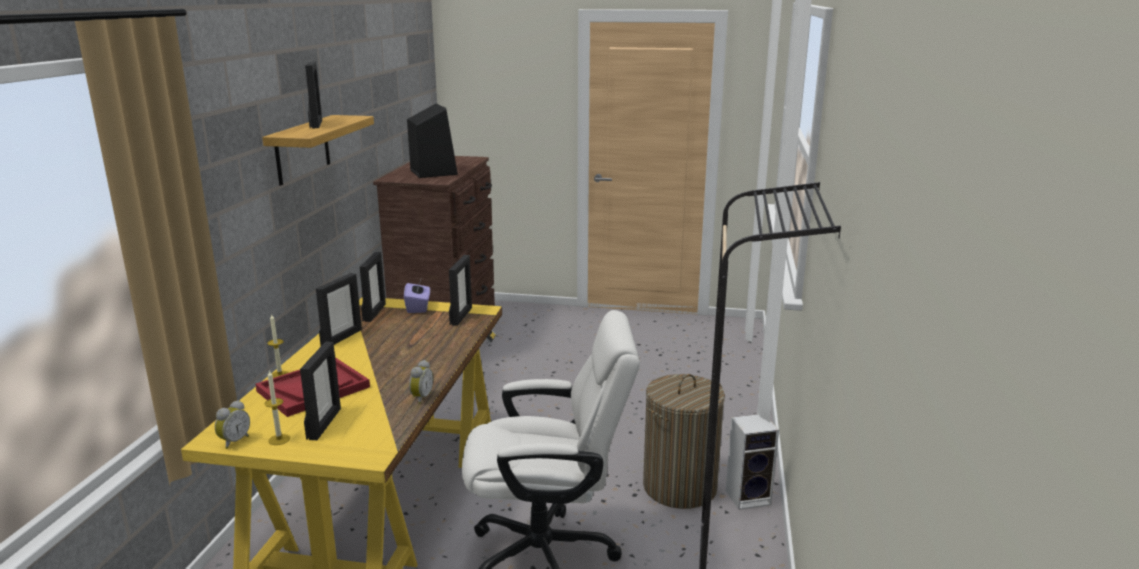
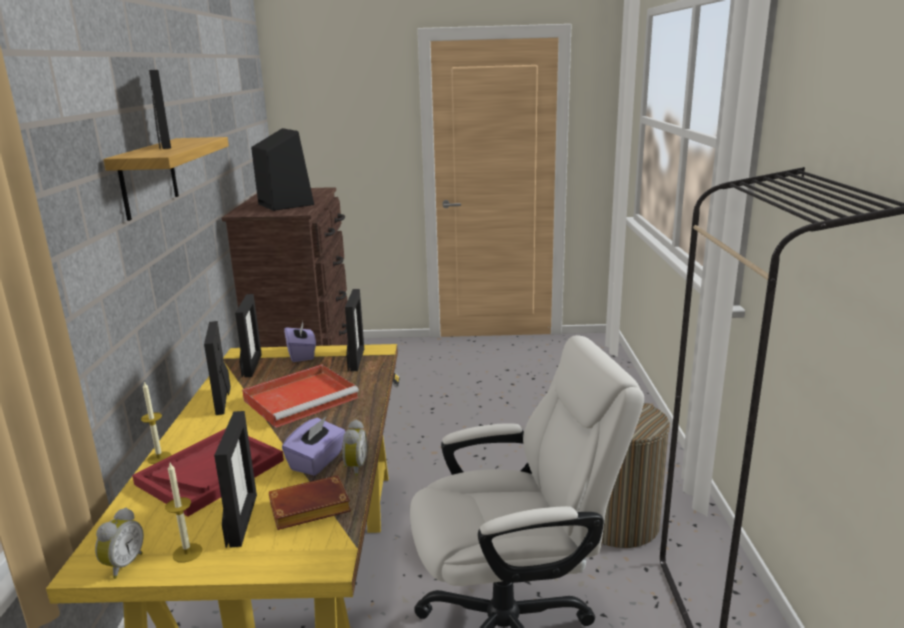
camera: 10 degrees left, 0 degrees up
(341, 338) = (223, 400): picture frame -> picture frame turned 150 degrees clockwise
(373, 423) = (308, 510): none -> brown book
(394, 390) = (317, 461): none -> purple tissue box
(404, 342) = (302, 398): none -> red tray
(749, 497) = (693, 523): speaker -> none

